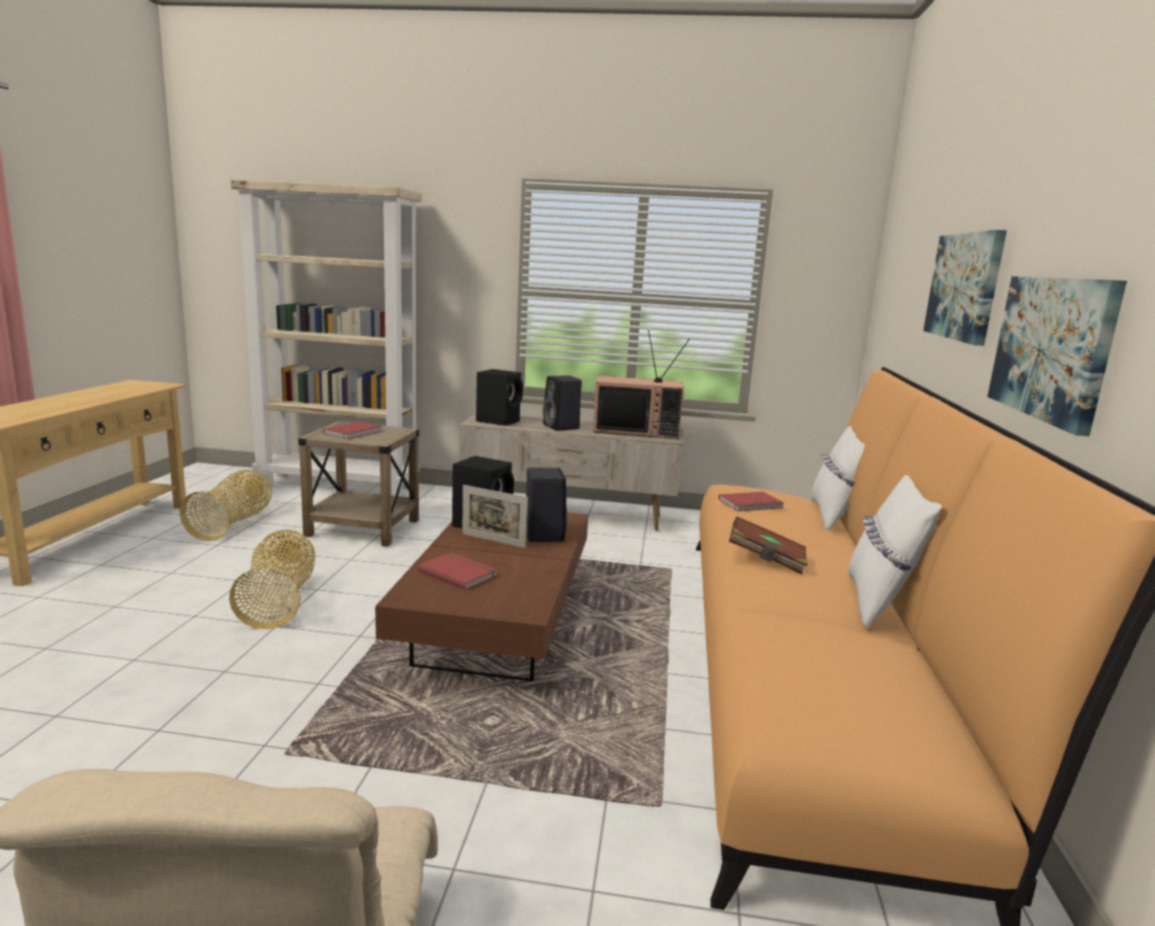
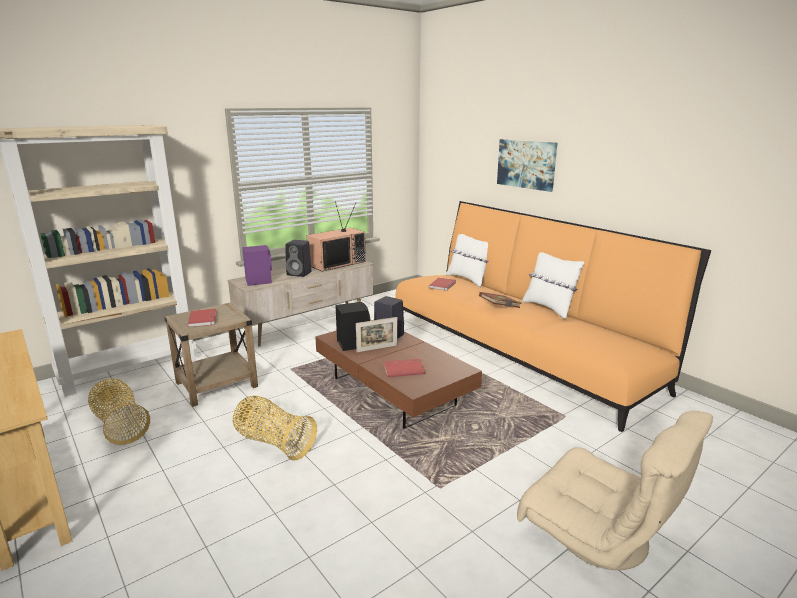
camera: 45 degrees left, 5 degrees up
(499, 421) = (258, 281): black speaker -> purple speaker
(1052, 348) = (607, 193): picture -> none

